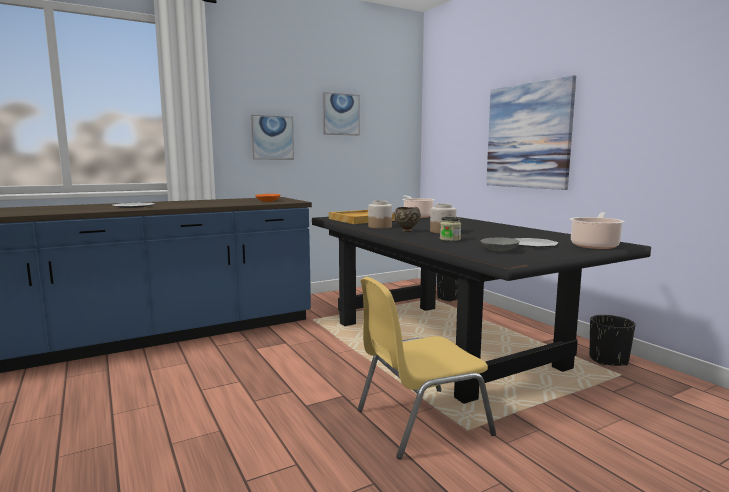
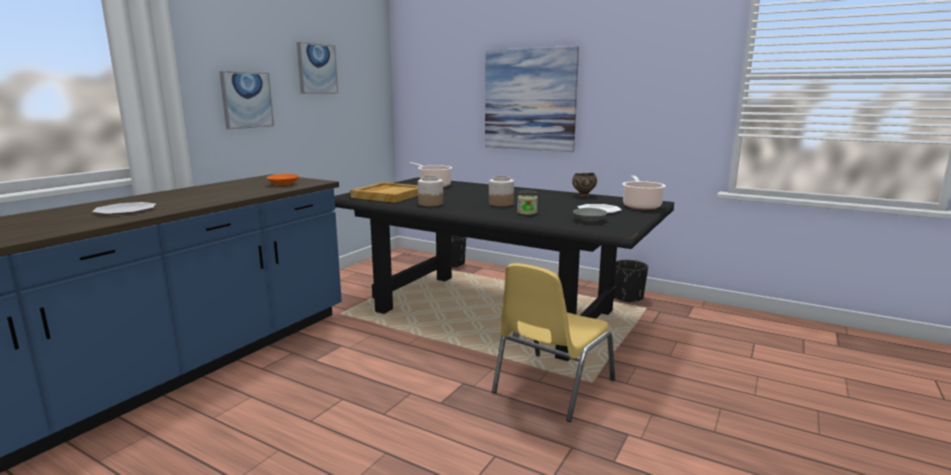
camera: 30 degrees left, 5 degrees up
(406, 231) = (468, 206): brown bowl -> brown bowl (583, 196)

